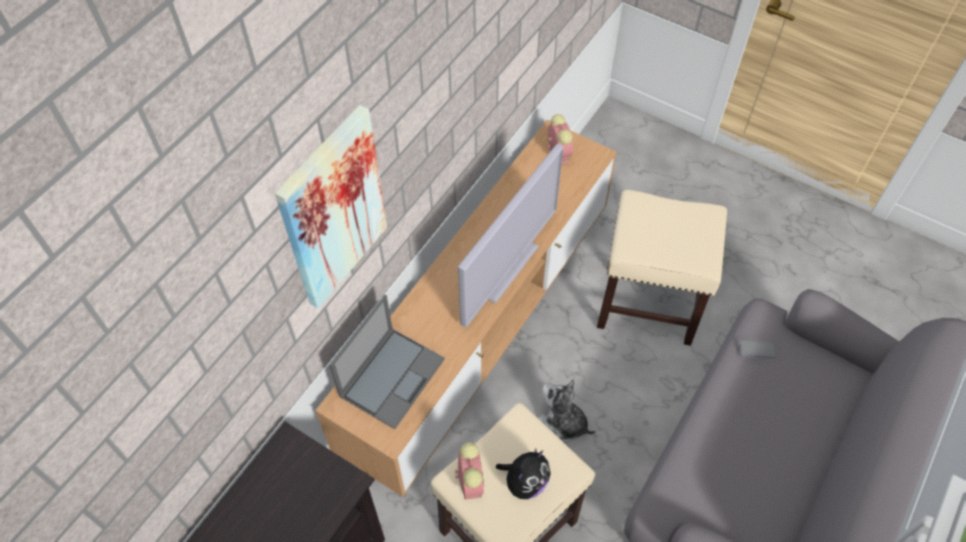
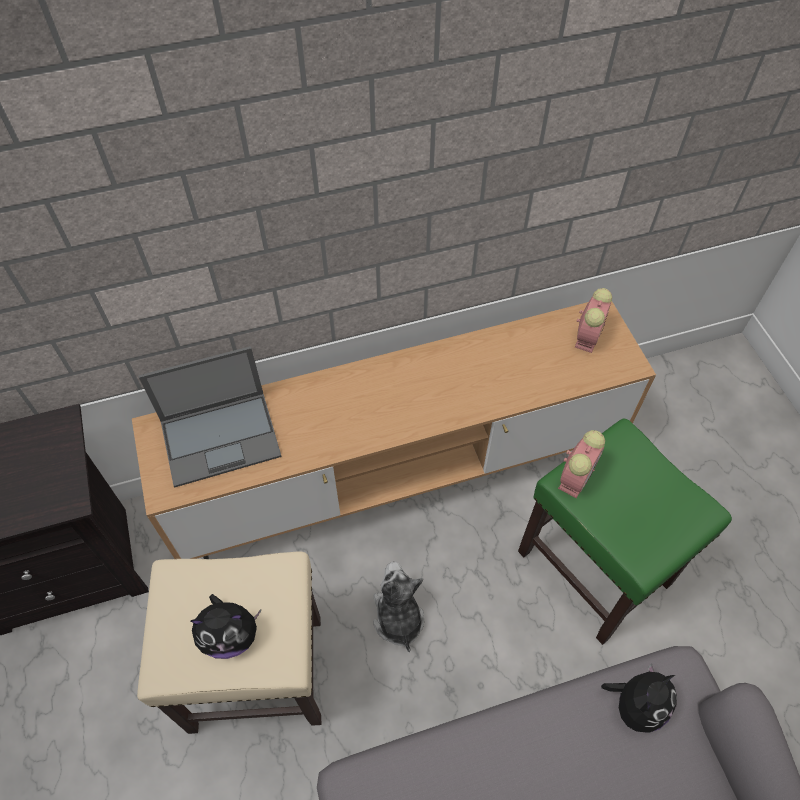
camera: 40 degrees right, 0 degrees up
(333, 209) = (172, 194): picture -> none
(470, 480) = (183, 590): alarm clock -> alarm clock (576, 476)
(505, 267) = (424, 411): television -> none
(649, 304) = (595, 568): beige stool -> green stool
(757, 349) = (635, 705): phone -> plush toy

